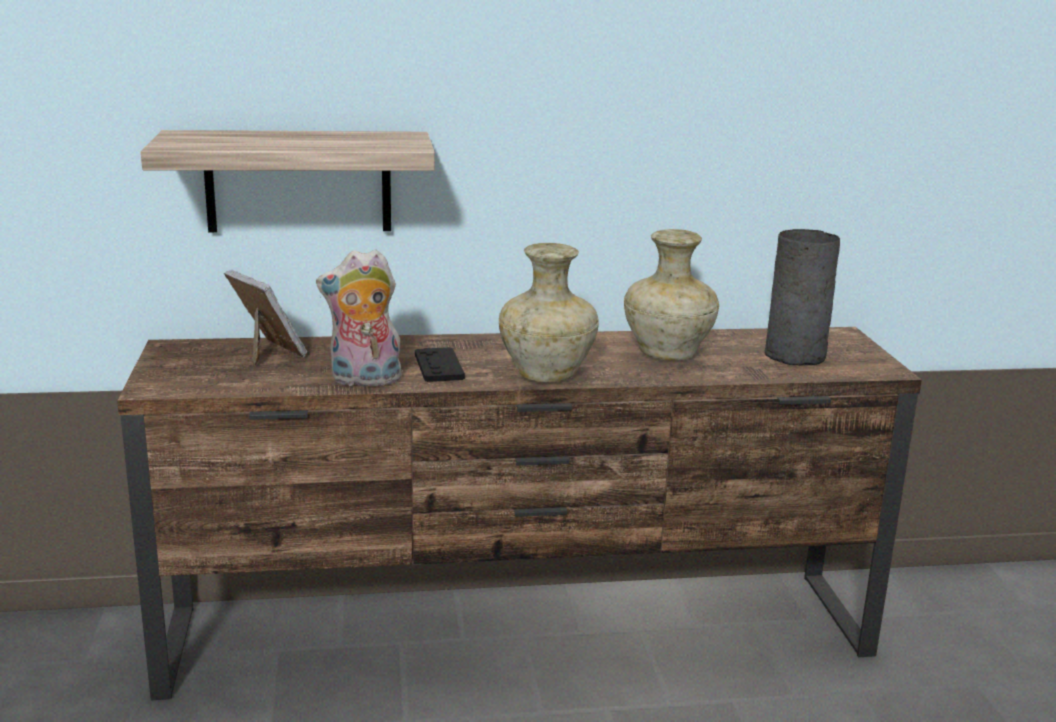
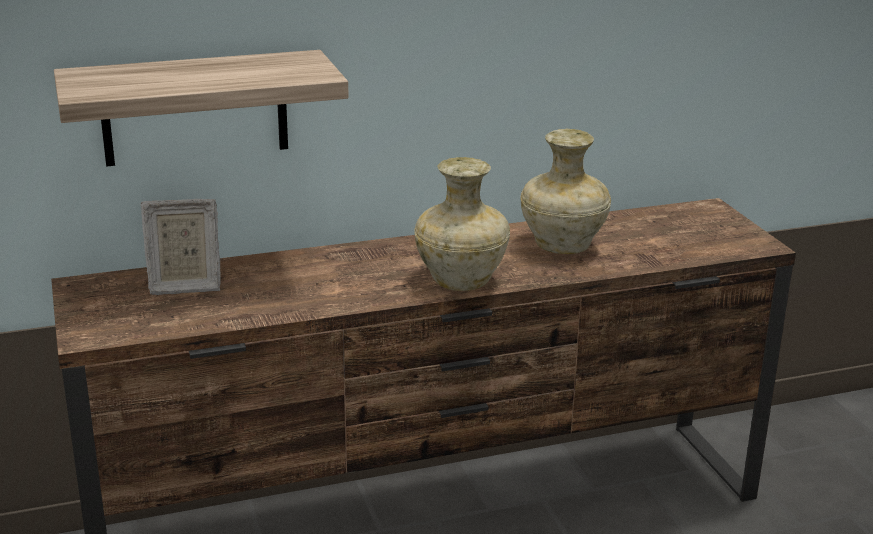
camera: 10 degrees left, 5 degrees up
(269, 355) = (184, 285): picture frame -> picture frame turned 135 degrees clockwise
(364, 381) = (292, 306): plush toy -> none
(439, 366) = (356, 282): black game controller -> none
(796, 356) = (679, 237): grey vase -> none

